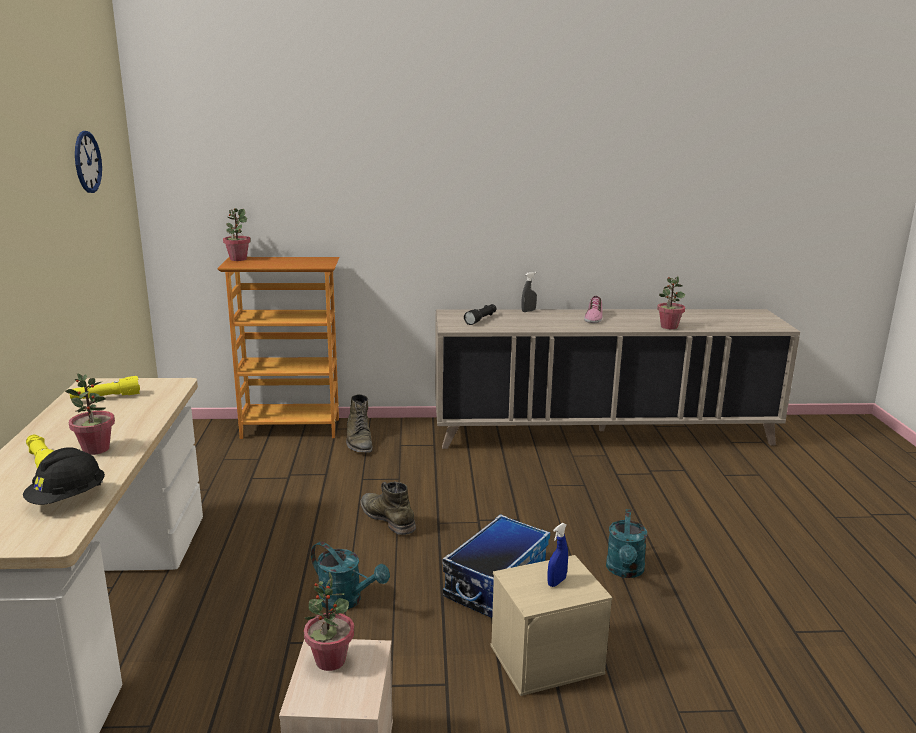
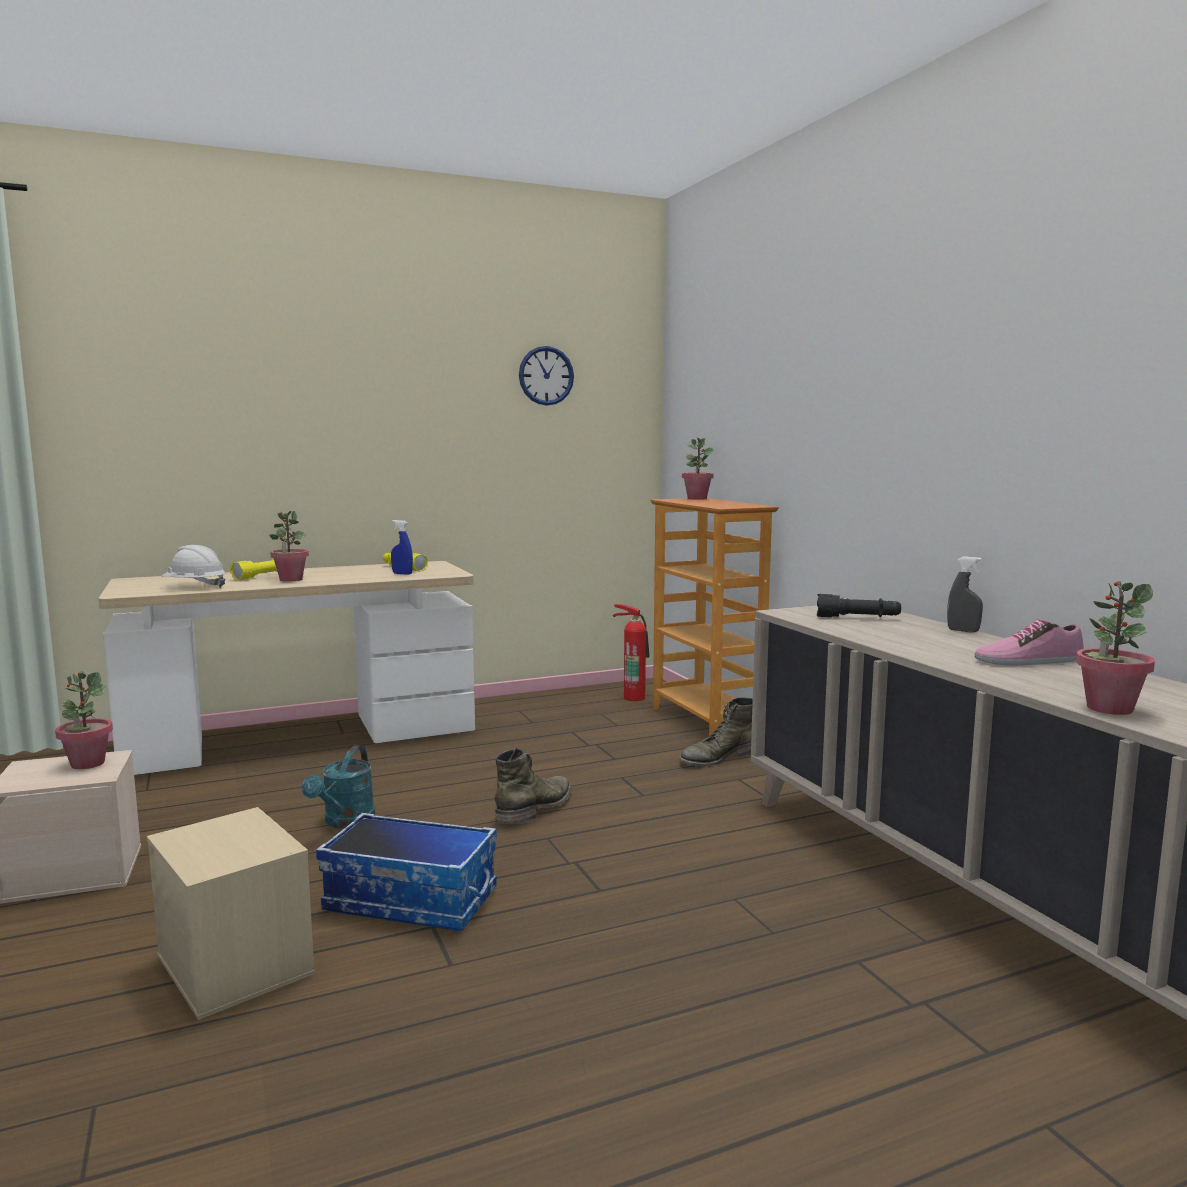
camera: 70 degrees right, 10 degrees down
(68, 499) = (195, 587): black hard hat -> white hard hat
(201, 439) = (634, 697): none -> fire extinguisher
(556, 582) = (229, 845): blue spray bottle -> blue spray bottle (402, 574)
(625, 571) = (494, 1009): turquoise watering can -> none

